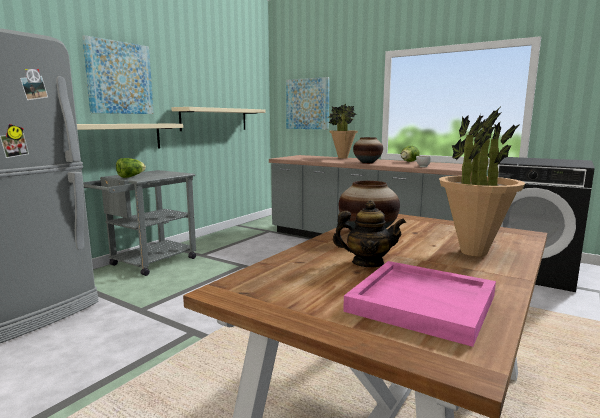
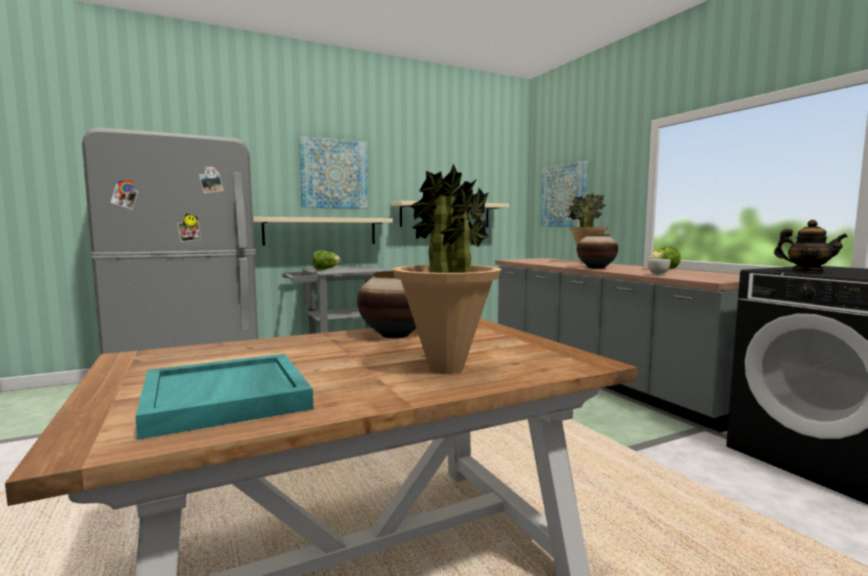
camera: 30 degrees right, 5 degrees down
(367, 263) = (300, 358): teapot -> teapot (807, 271)
(423, 303) = (227, 398): pink tray -> turquoise tray

